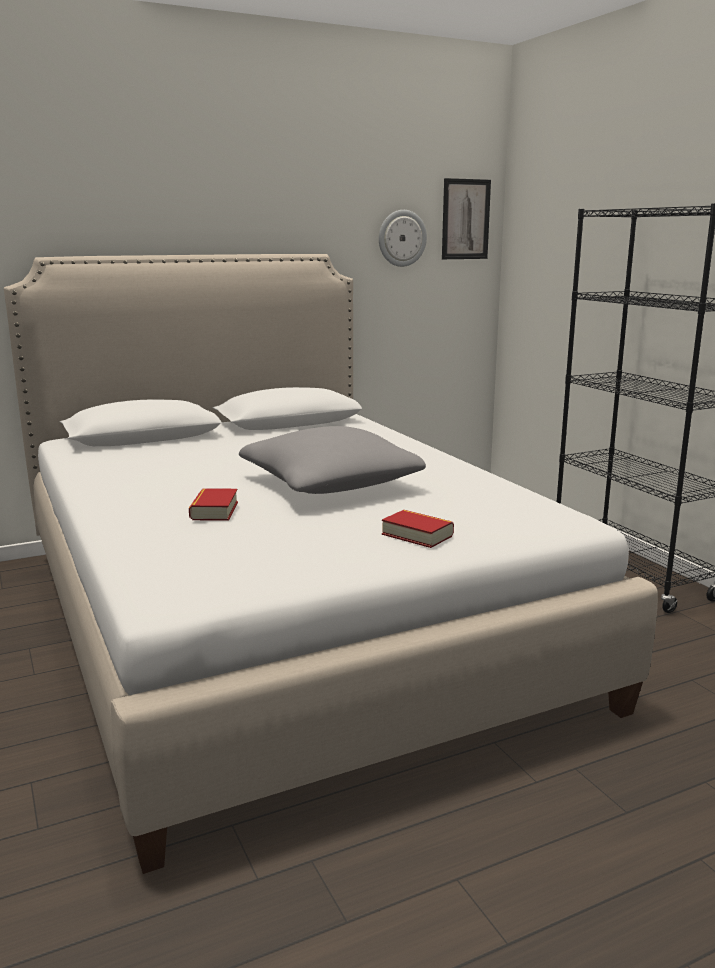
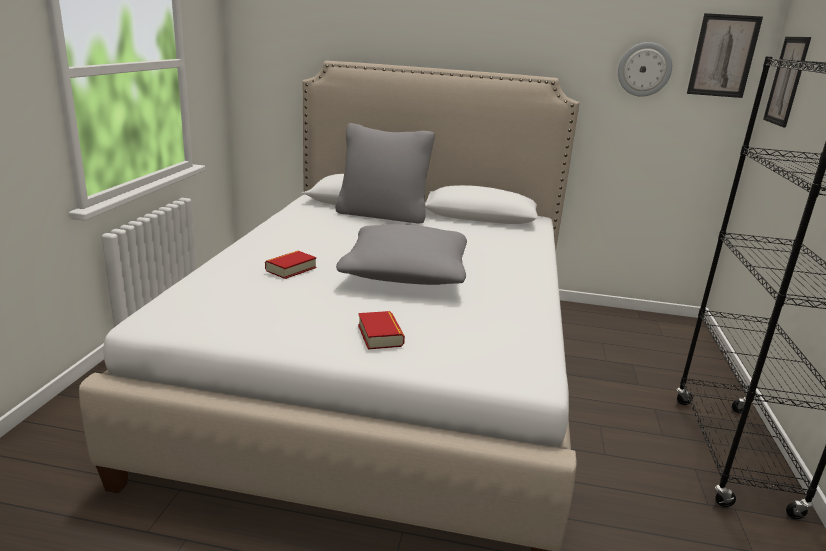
camera: 35 degrees right, 5 degrees up
(190, 443) = (382, 215): none -> grey pillow
(534, 237) = (786, 81): none -> picture

